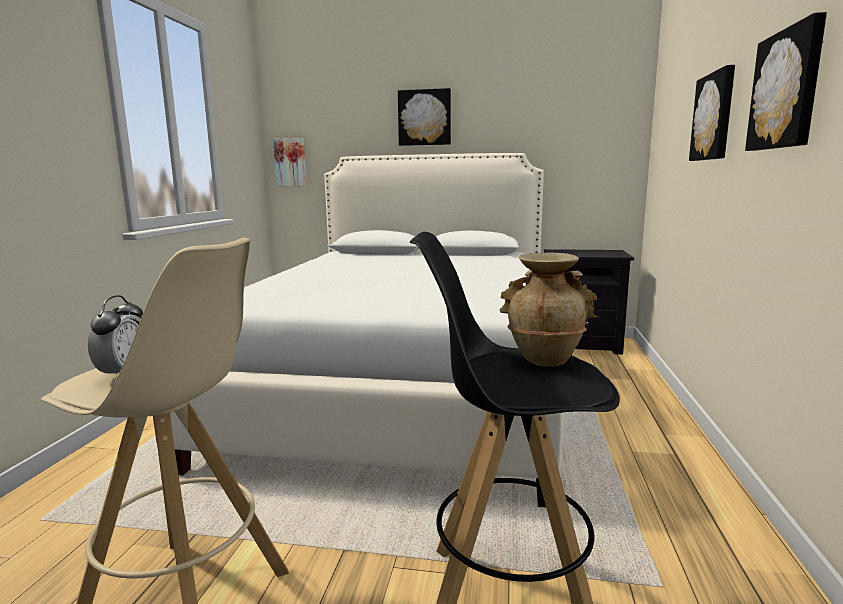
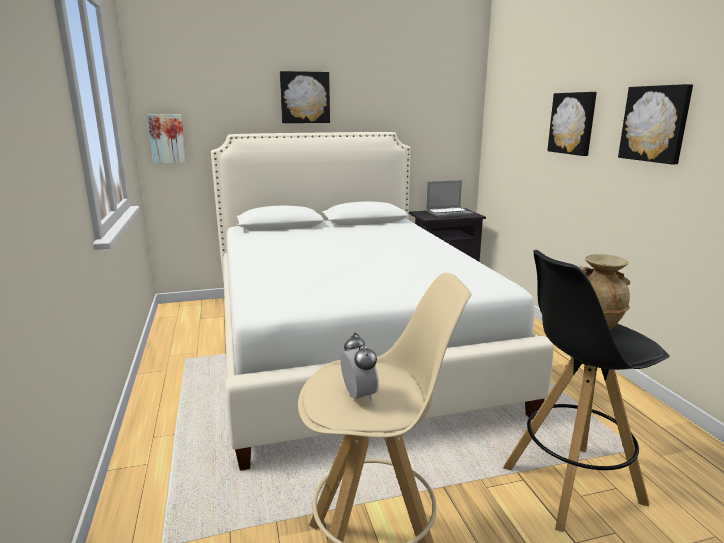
camera: 25 degrees left, 5 degrees up
(590, 252) = (449, 213): none -> laptop

